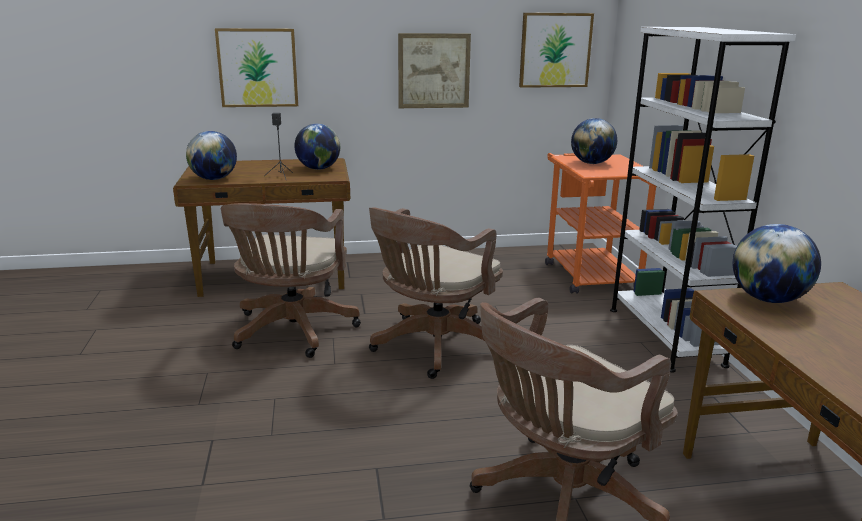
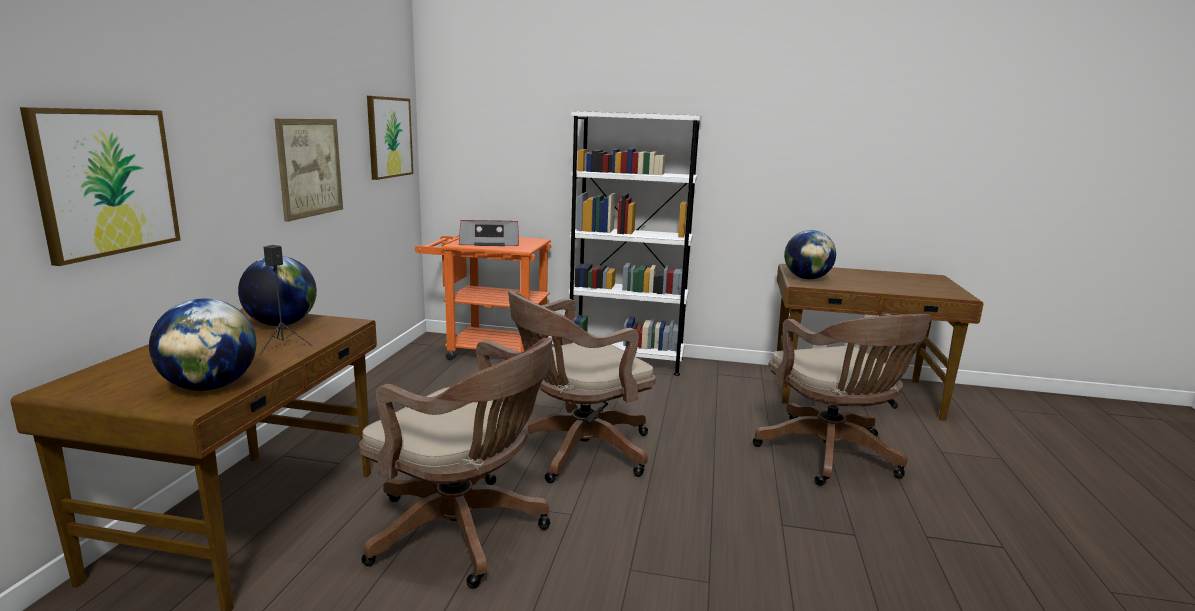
camera: 70 degrees left, 5 degrees down
(432, 347) = (577, 451): brown office chair -> brown office chair turned 90 degrees clockwise
(591, 163) = (489, 243): globe -> radio

